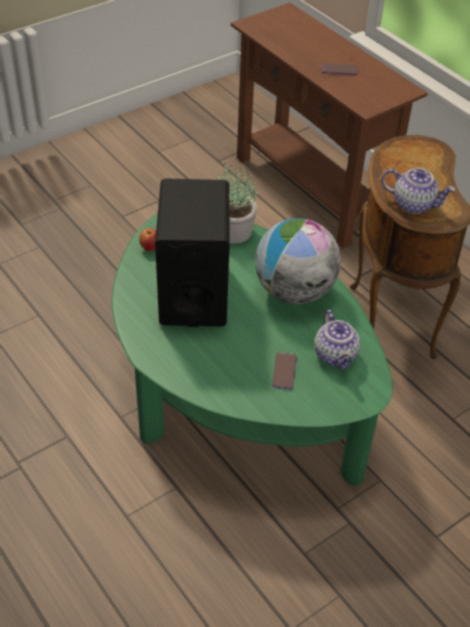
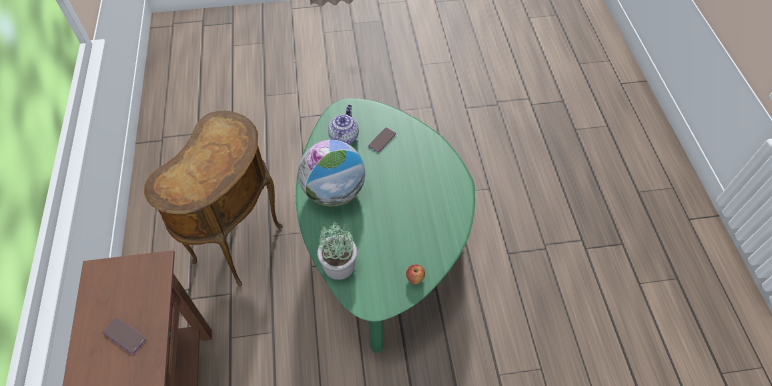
camera: 150 degrees left, 10 degrees up
(193, 293) = (405, 219): black speaker -> none
(414, 204) = (234, 137): teapot -> none

